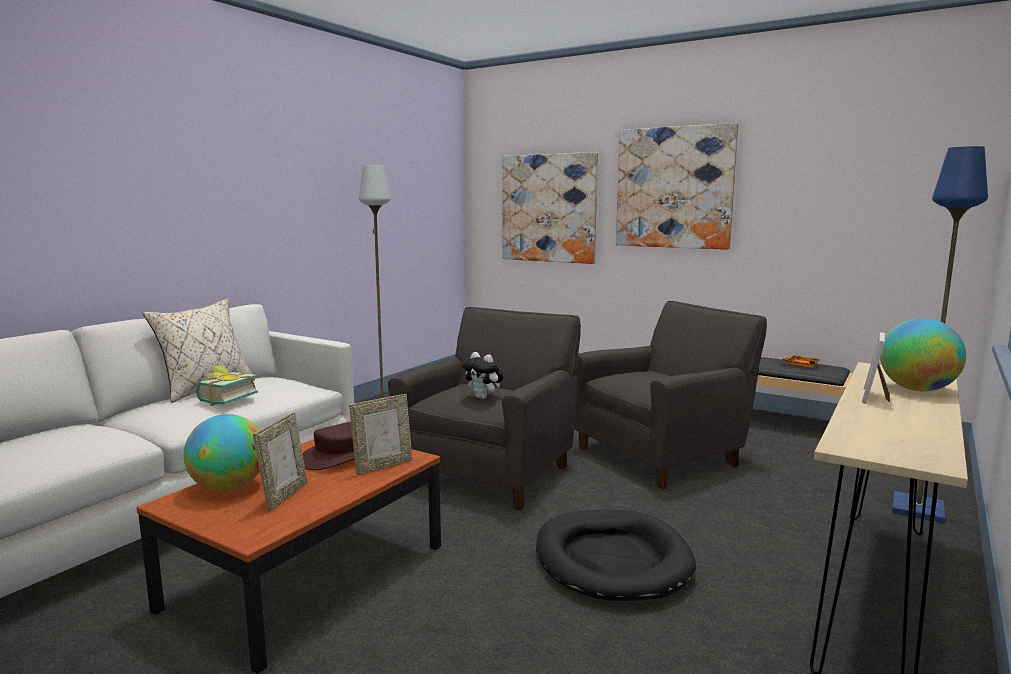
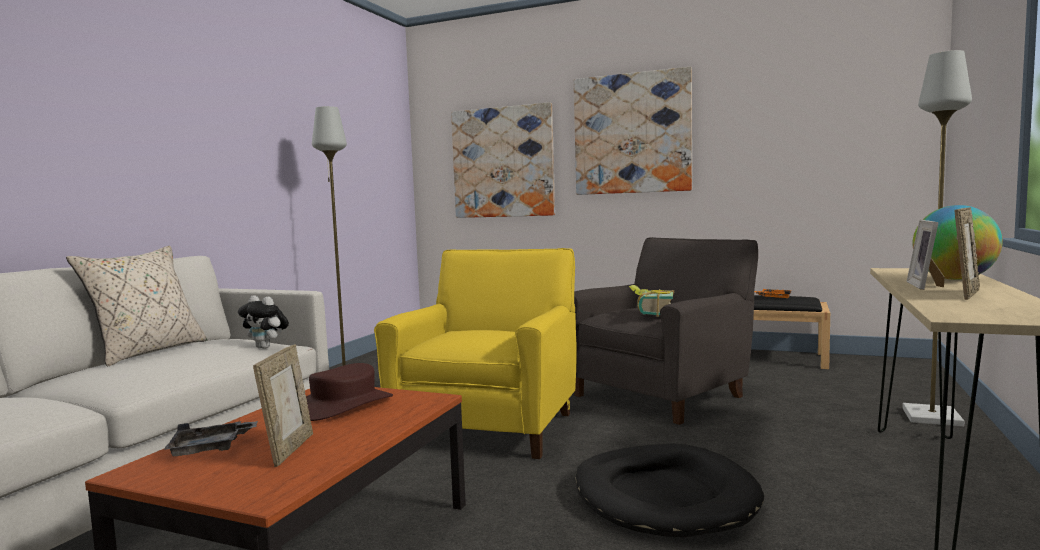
camera: 10 degrees left, 5 degrees down
(224, 398) = (177, 357): book -> book (651, 313)
(229, 488) = (210, 448): globe -> grey tray
(383, 466) = (400, 410): picture frame -> picture frame (965, 294)
(483, 397) = (485, 338): plush toy -> plush toy (266, 347)
(491, 471) = (490, 425): grey armchair -> yellow armchair
(916, 508) = (930, 416): blue floor lamp -> grey floor lamp

